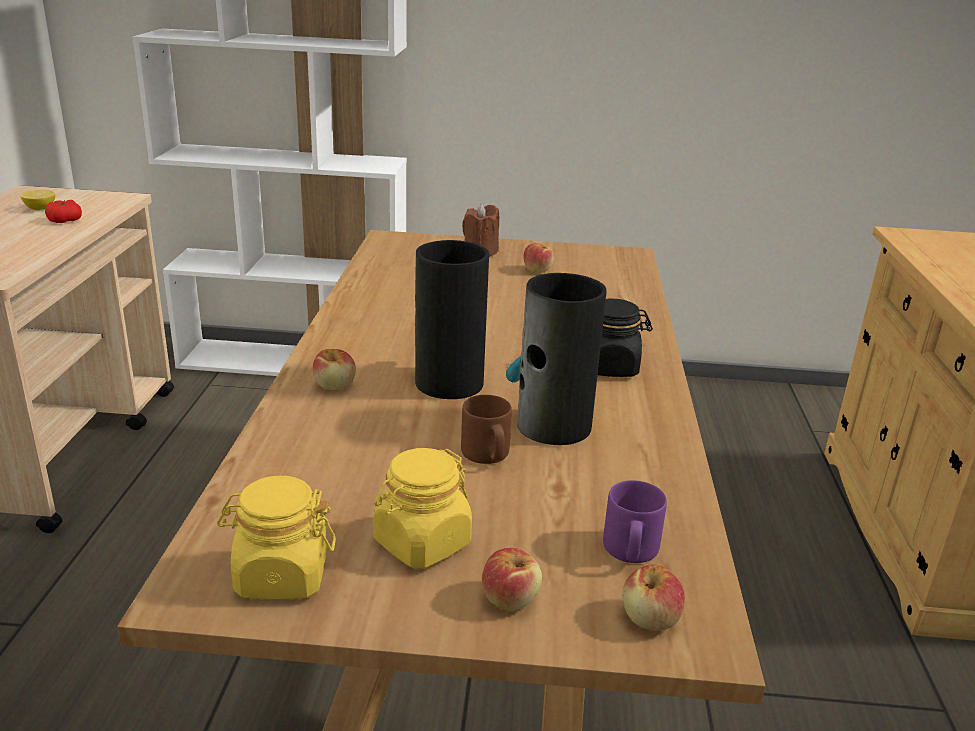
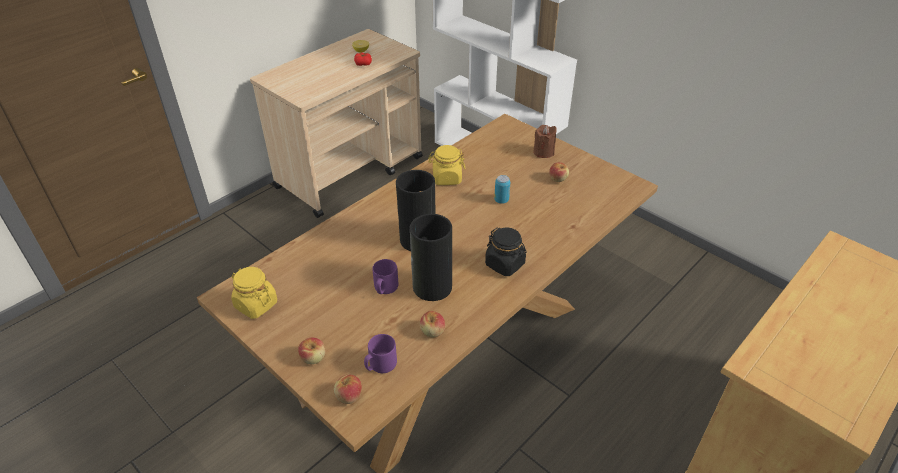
camera: 40 degrees right, 15 degrees up
(335, 386) = (369, 219): apple -> apple (432, 331)
(422, 543) = (312, 317): yellow jar -> yellow jar (446, 178)
(487, 455) = (385, 288): brown mug -> purple mug
(500, 308) = (501, 200): none -> can

